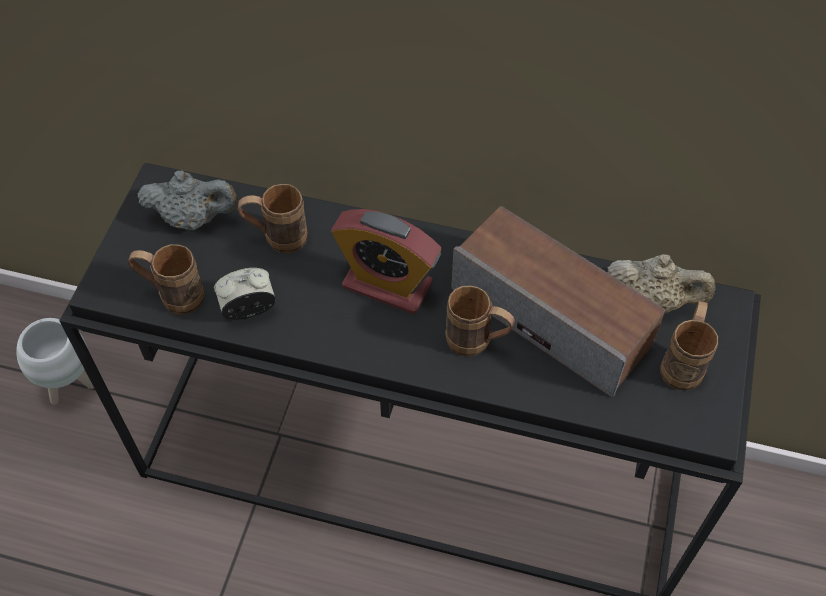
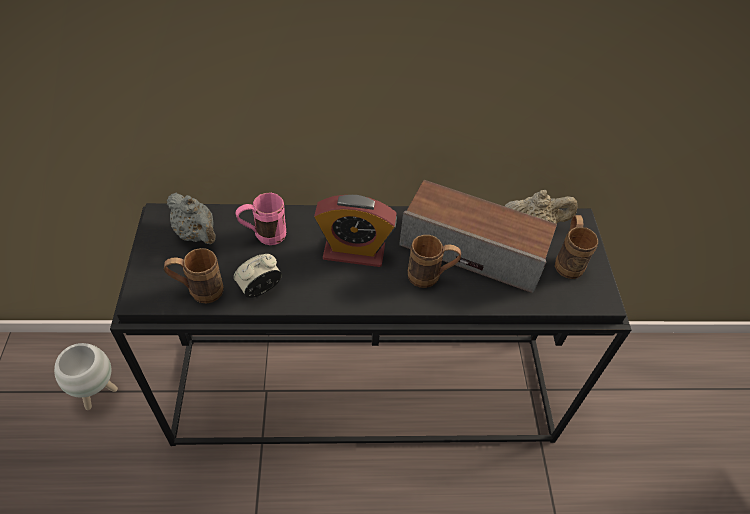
camera: 20 degrees left, 5 degrees down
(194, 218) = (197, 234): grey teapot -> grey teapot turned 60 degrees clockwise
(276, 238) = (263, 236): brown mug -> pink mug

